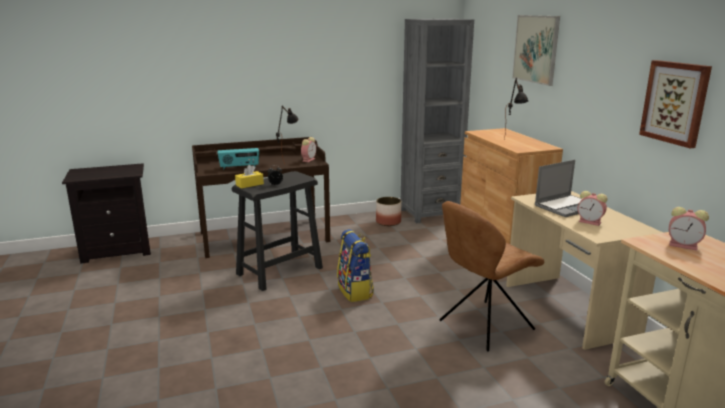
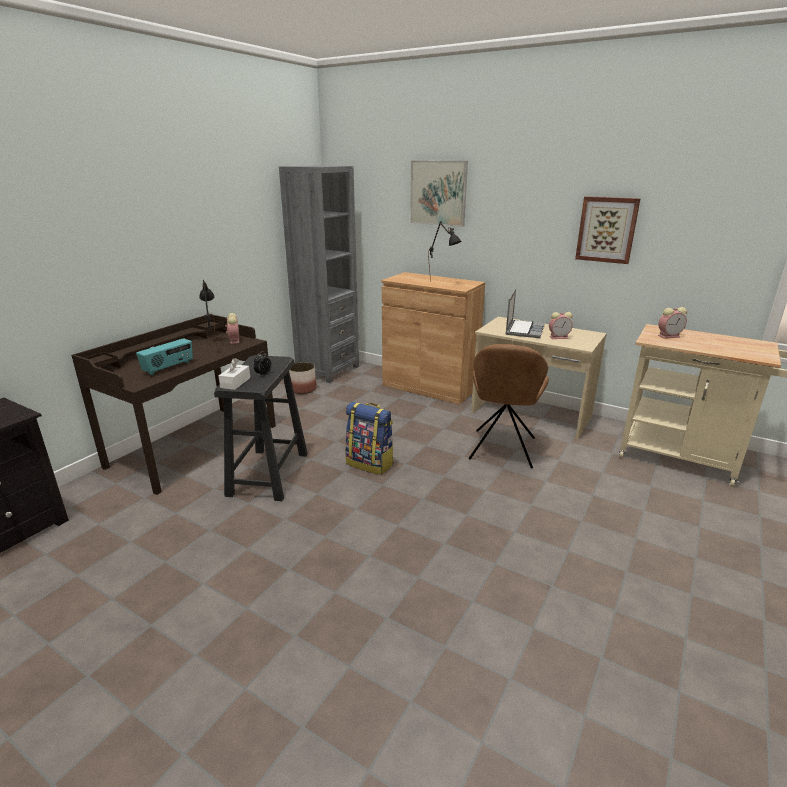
camera: 40 degrees left, 5 degrees up
(249, 184) = (235, 383): yellow tissue box -> white tissue box

